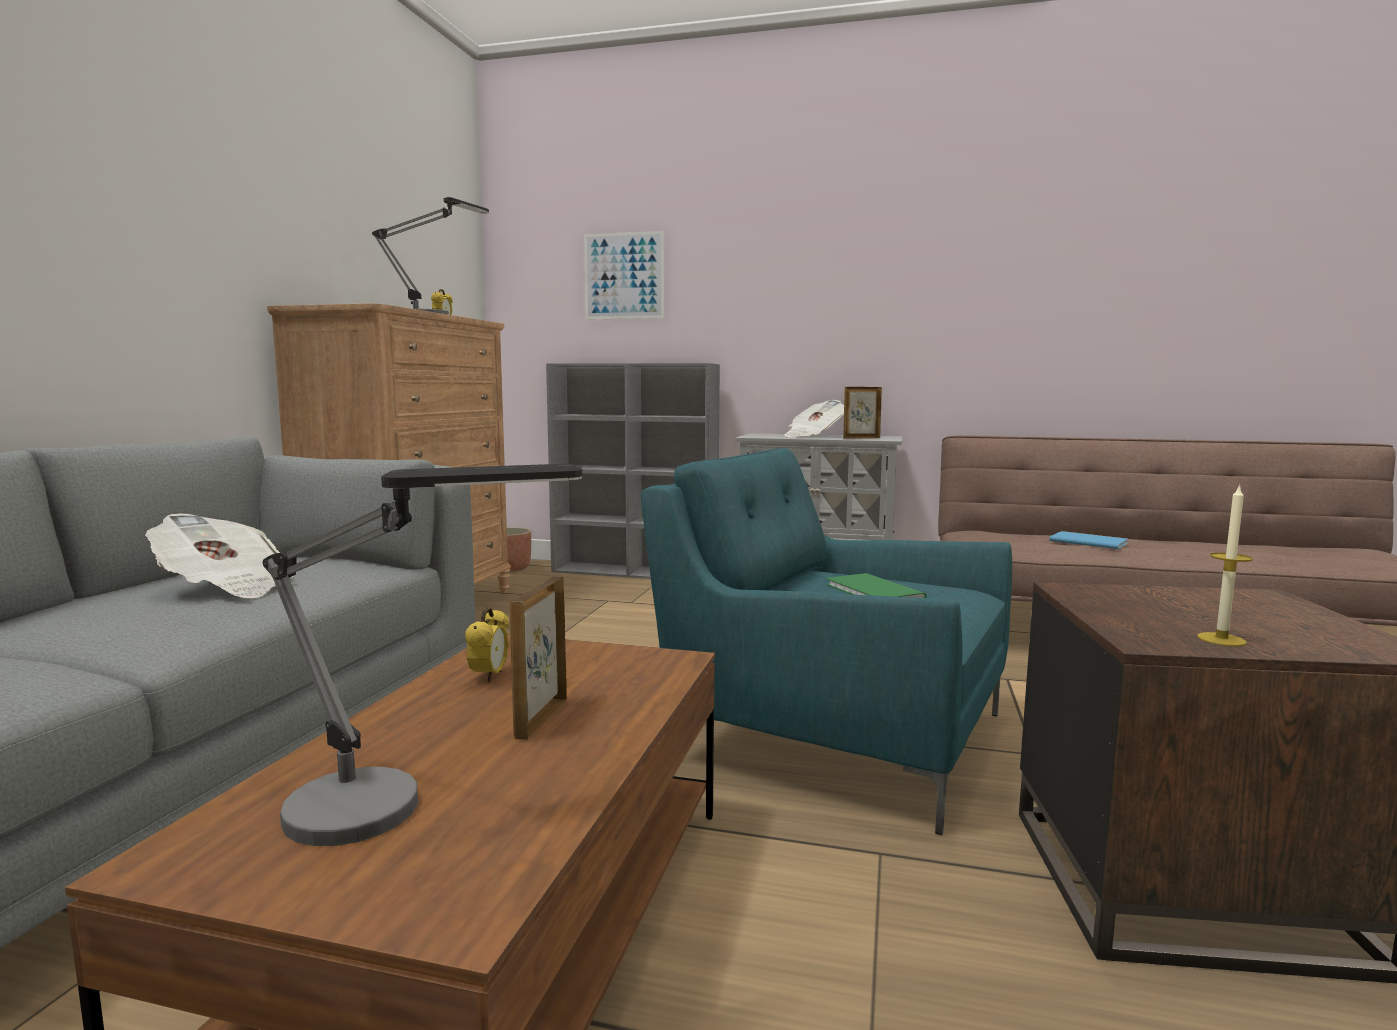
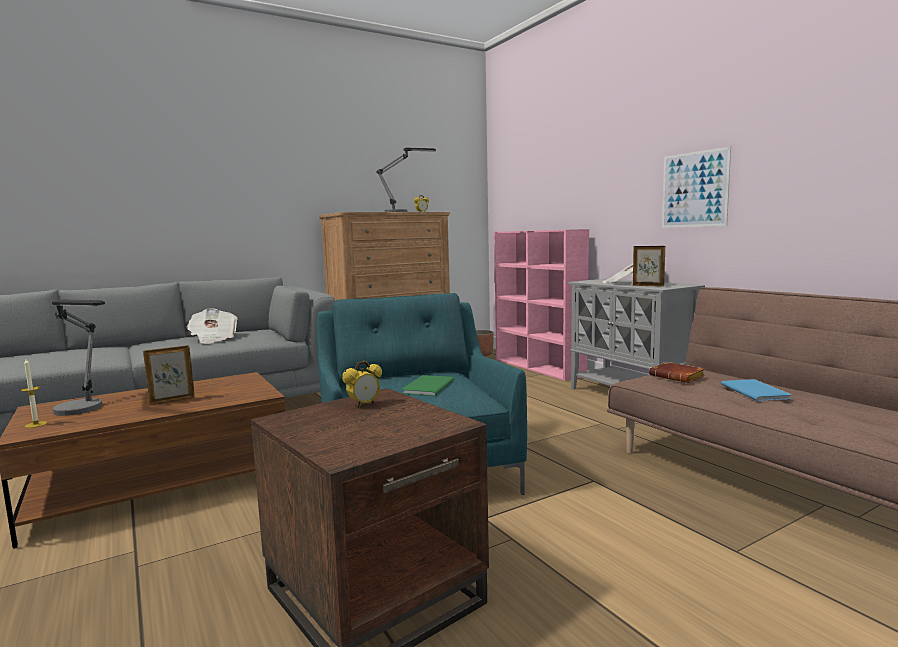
camera: 45 degrees right, 0 degrees up
(489, 676) = (206, 385): alarm clock -> alarm clock (364, 405)
(624, 276) = (545, 172): picture -> picture (694, 189)
(636, 572) = (539, 367): grey bookcase -> pink bookcase
(997, 540) = (678, 377): none -> brown book
(1221, 639) = (306, 427): candle -> candle (36, 424)

